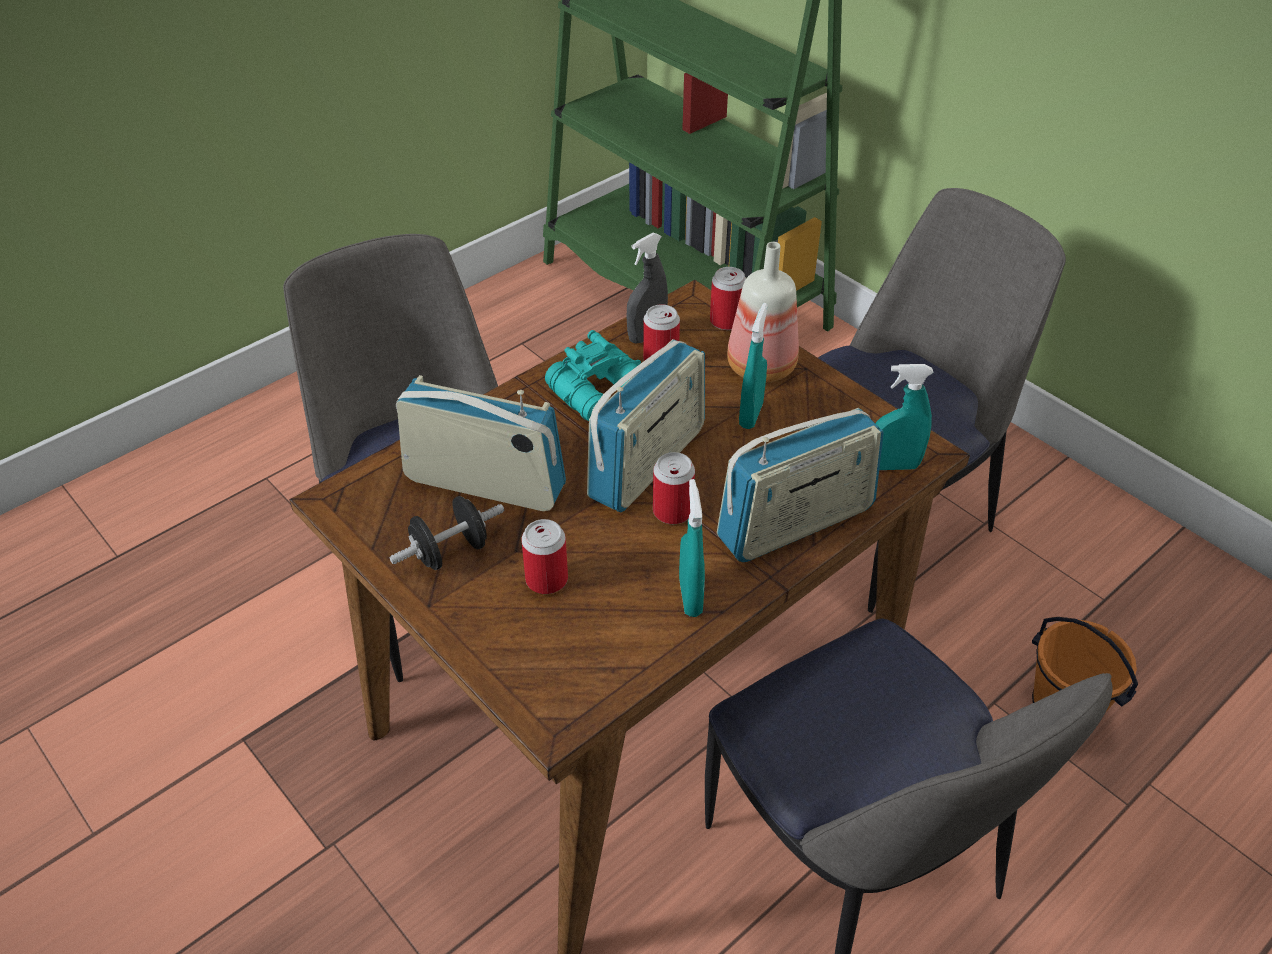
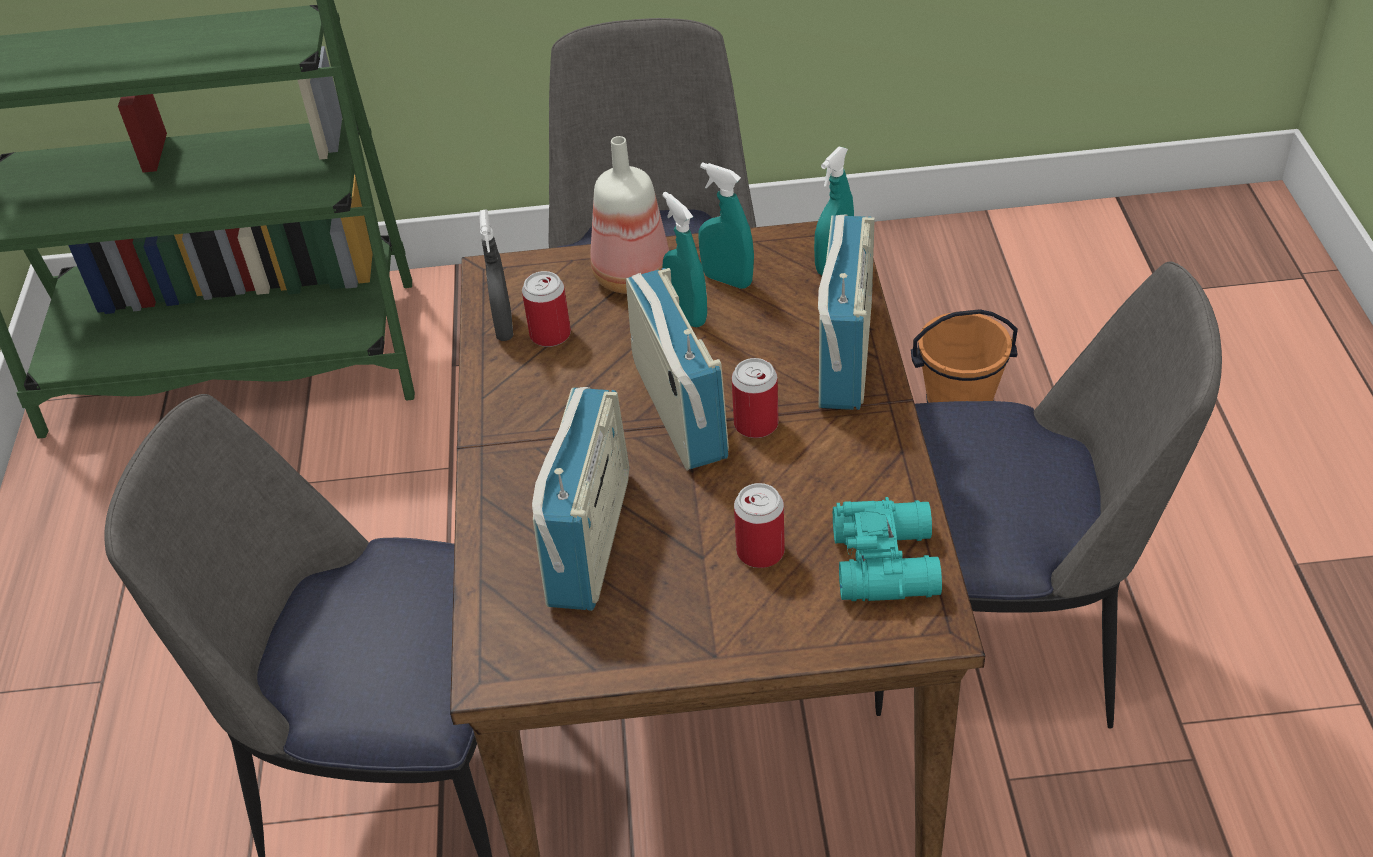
camera: 50 degrees left, 0 degrees up
(450, 552) = (658, 607): black dumbbell -> none
(485, 484) = (589, 540): radio -> radio turned 135 degrees clockwise
(602, 393) = (552, 396): turquoise binoculars -> turquoise binoculars (888, 561)
(690, 597) = (868, 463): turquoise spray bottle -> turquoise spray bottle (727, 280)
(726, 321) = (546, 266): can -> none

